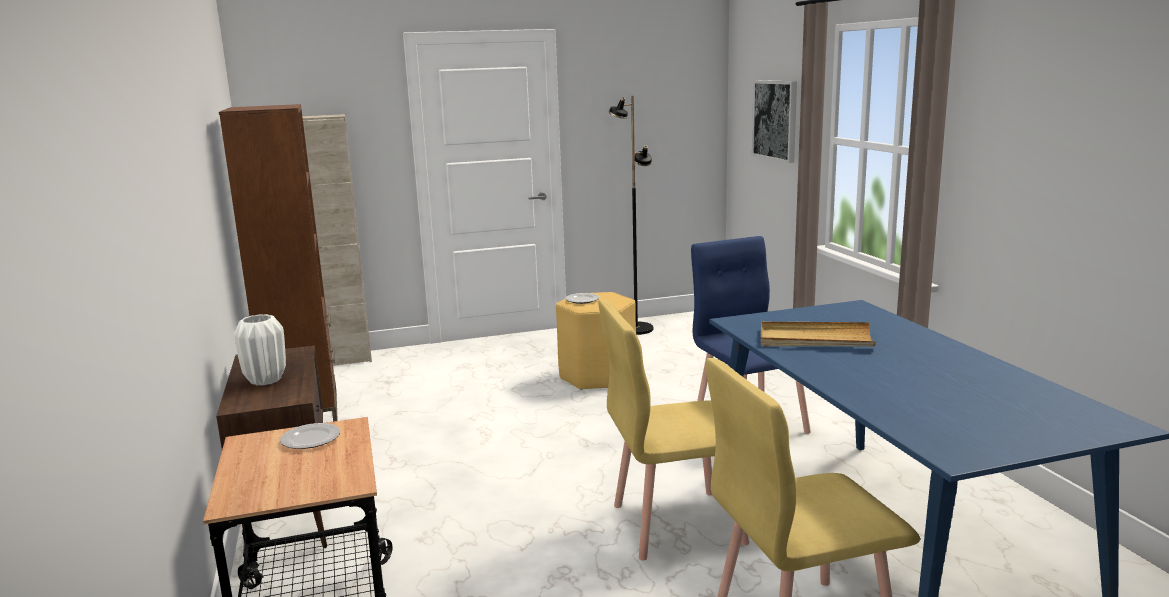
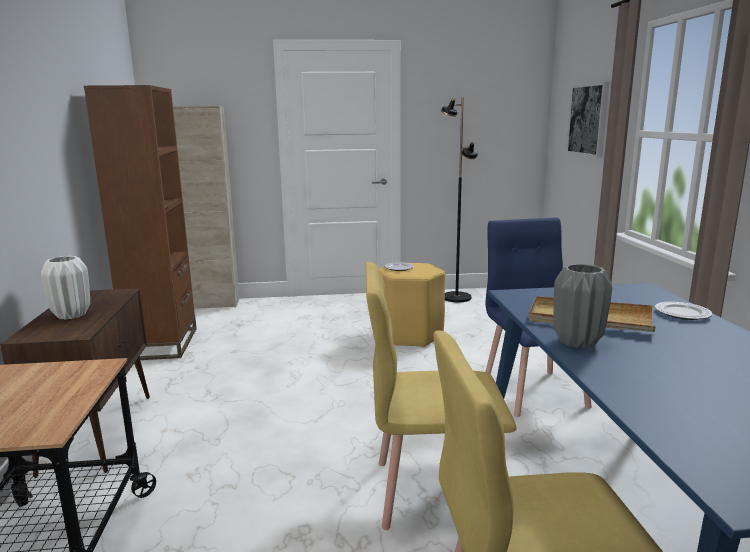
camera: 10 degrees right, 0 degrees up
(311, 439) = (57, 376): plate -> plate (682, 313)
(810, 361) = (576, 342): none -> grey vase

